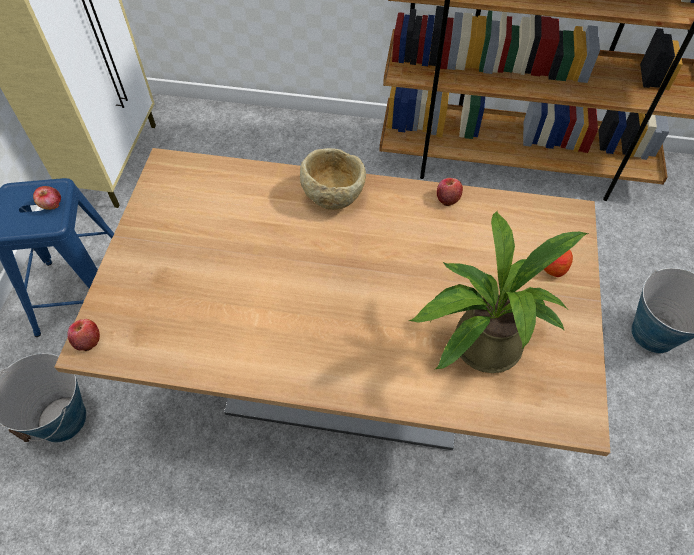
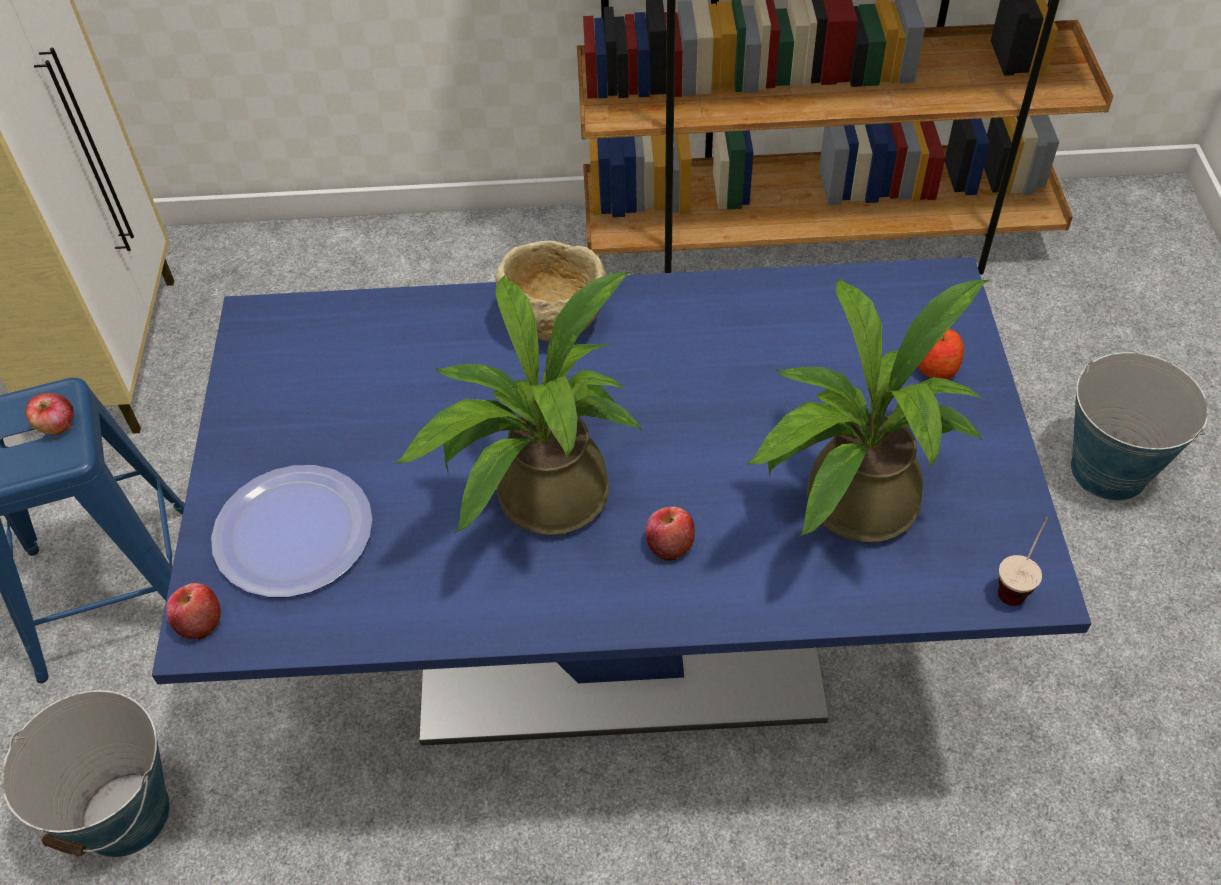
camera: 10 degrees left, 5 degrees down
(153, 297) = (294, 532): none -> plate
(296, 304) = (539, 499): none -> potted plant
(347, 375) = (618, 637): brown dining table -> blue dining table
(447, 198) = (742, 292): apple -> apple (669, 544)
(570, 416) = (1017, 582): none -> cup

